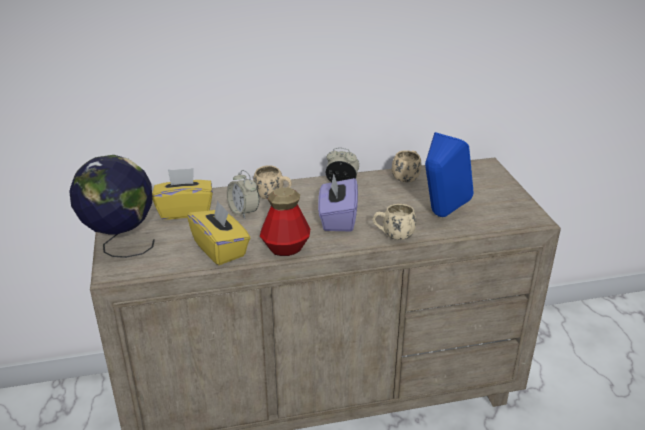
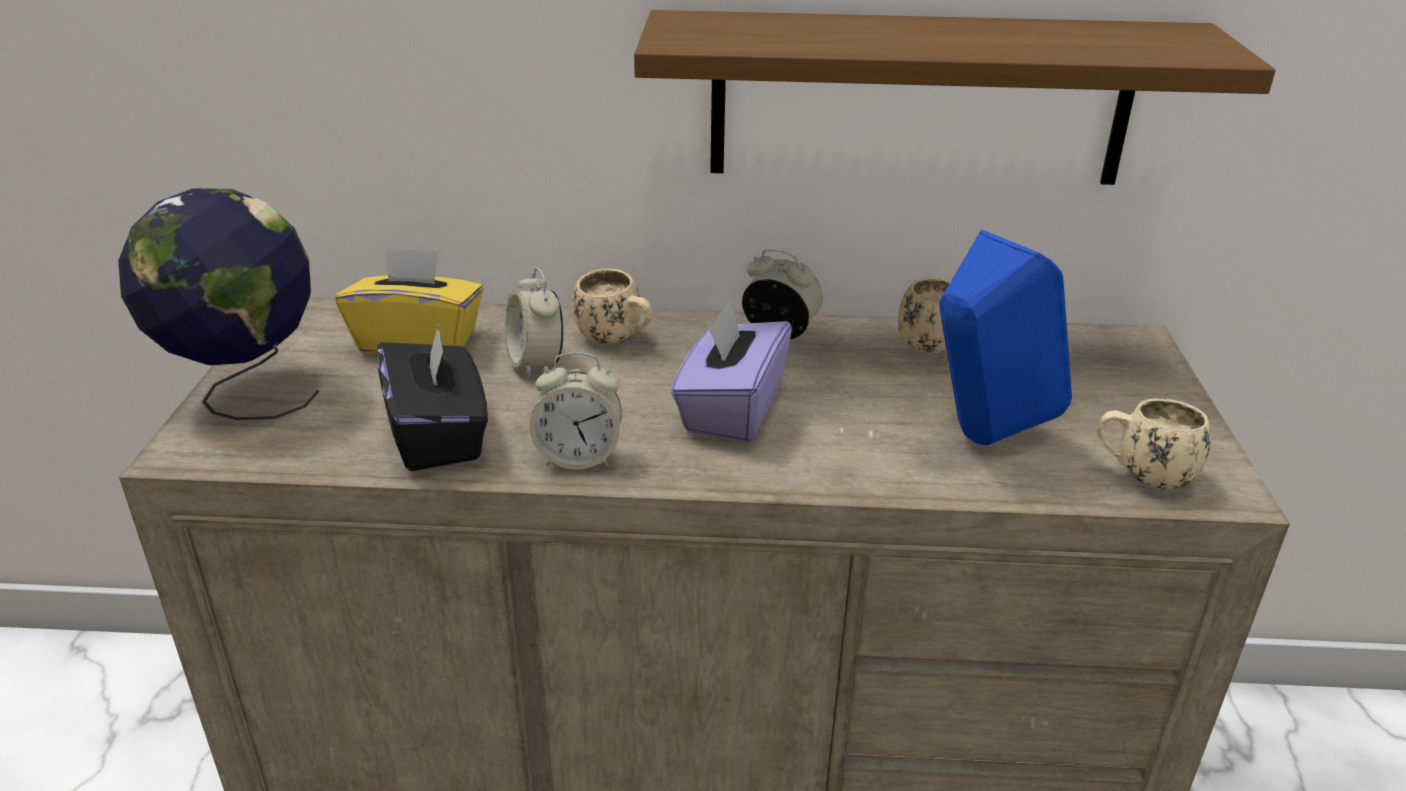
camera: 15 degrees right, 0 degrees up
(220, 249) = (438, 435): yellow tissue box -> black tissue box
(285, 248) = (579, 457): bottle -> alarm clock
(389, 76) = (919, 99): none -> shelf
(393, 236) = (842, 471): beige mug -> beige mug (1141, 476)

